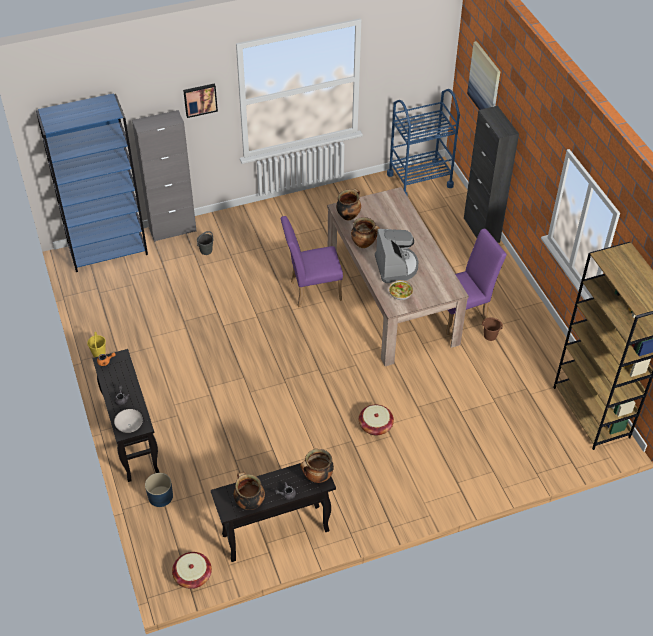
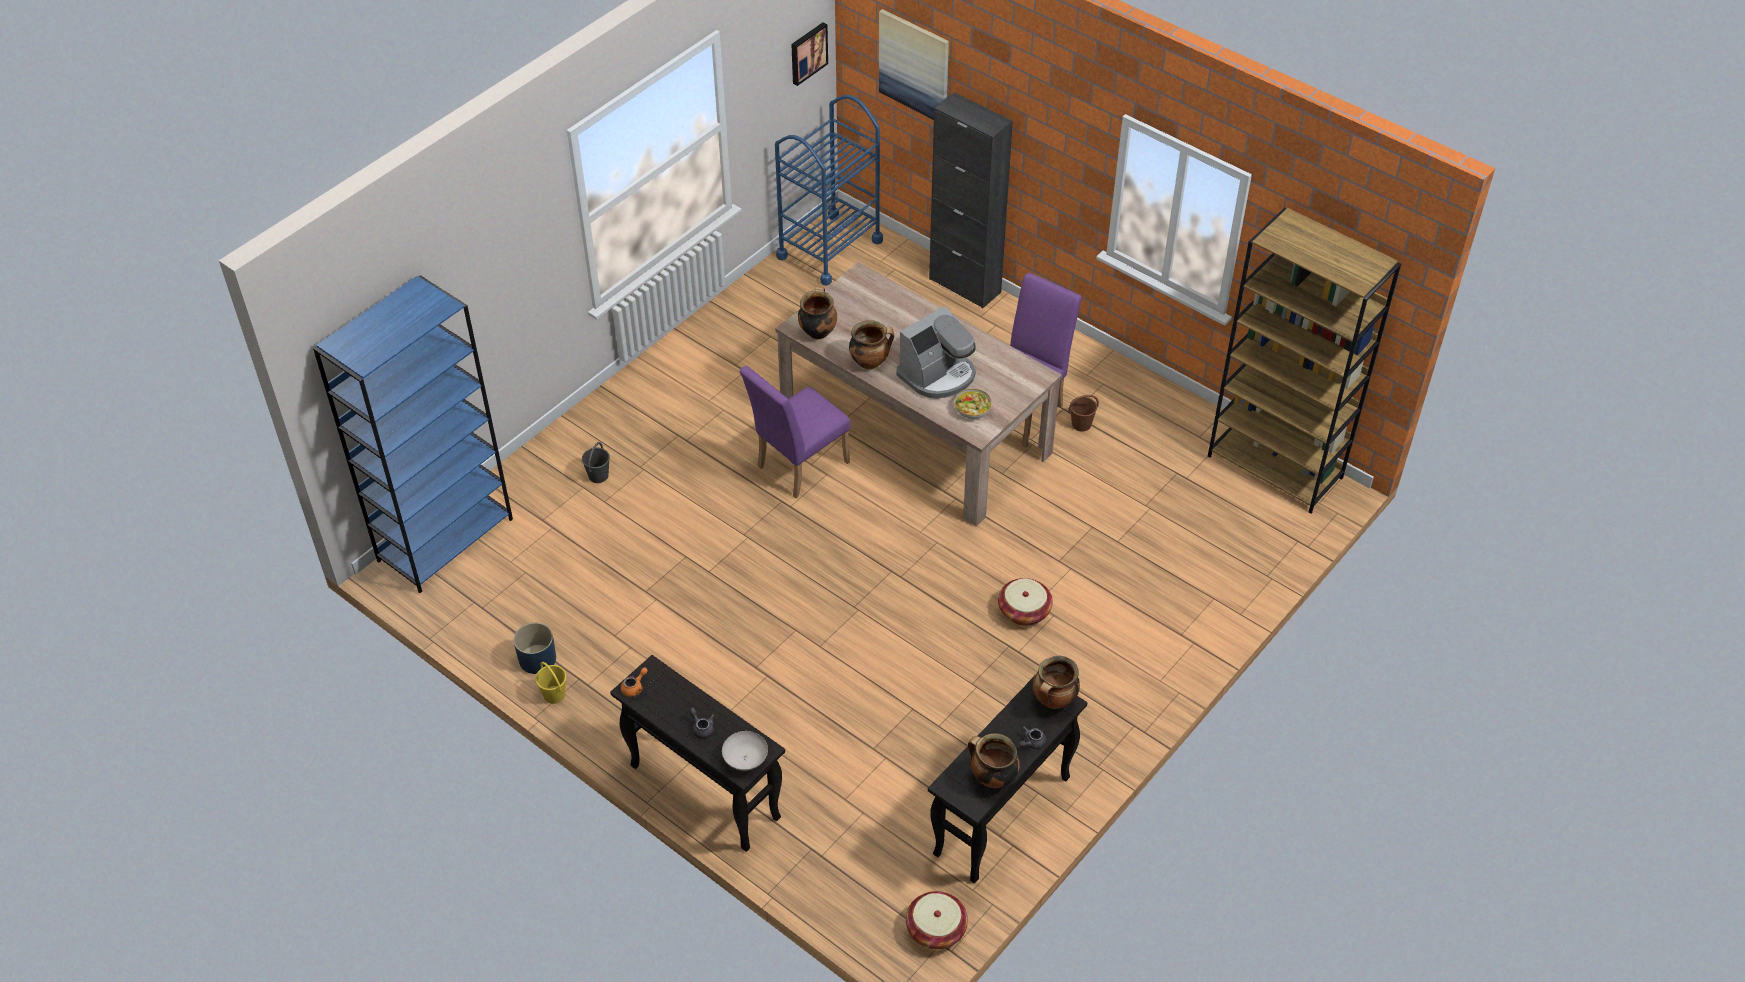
camera: 30 degrees left, 0 degrees up
(160, 496) = (808, 848): blue planter -> blue planter (538, 659)
(173, 230) = (522, 466): grey cabinet -> none
(200, 99) = (530, 238): picture -> picture (807, 53)
(396, 266) = (938, 375): coffee machine -> coffee machine turned 90 degrees clockwise

